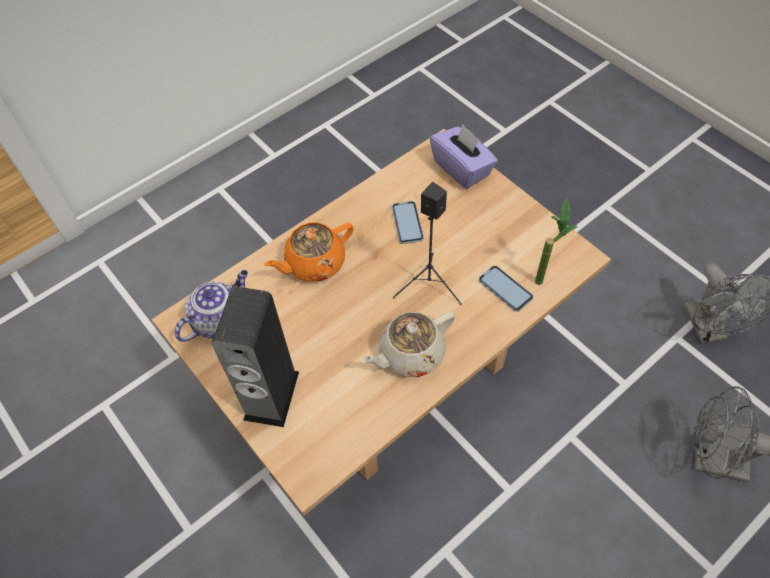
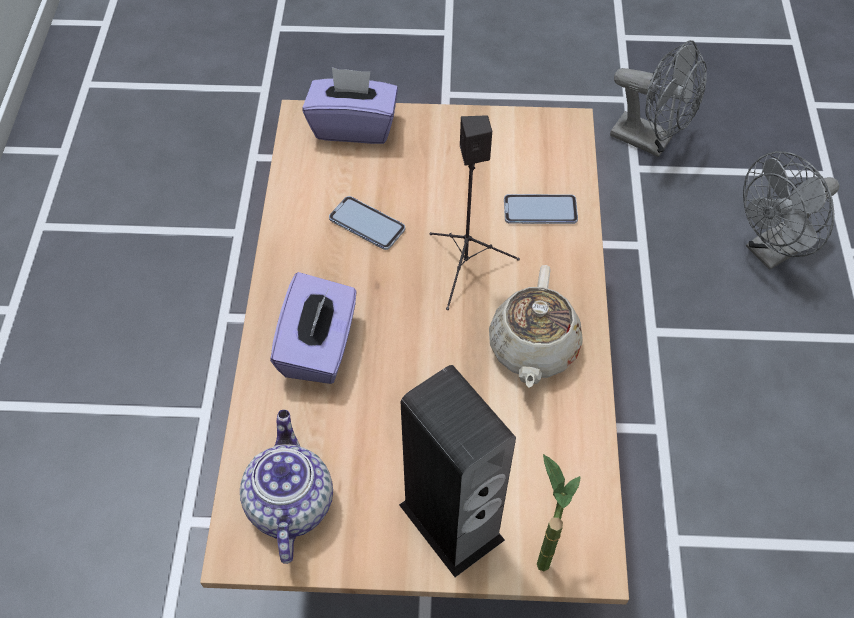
camera: 50 degrees left, 0 degrees up
(314, 263) = (319, 347): orange teapot -> purple tissue box
(543, 276) = (558, 170): potted plant -> potted plant (540, 551)

